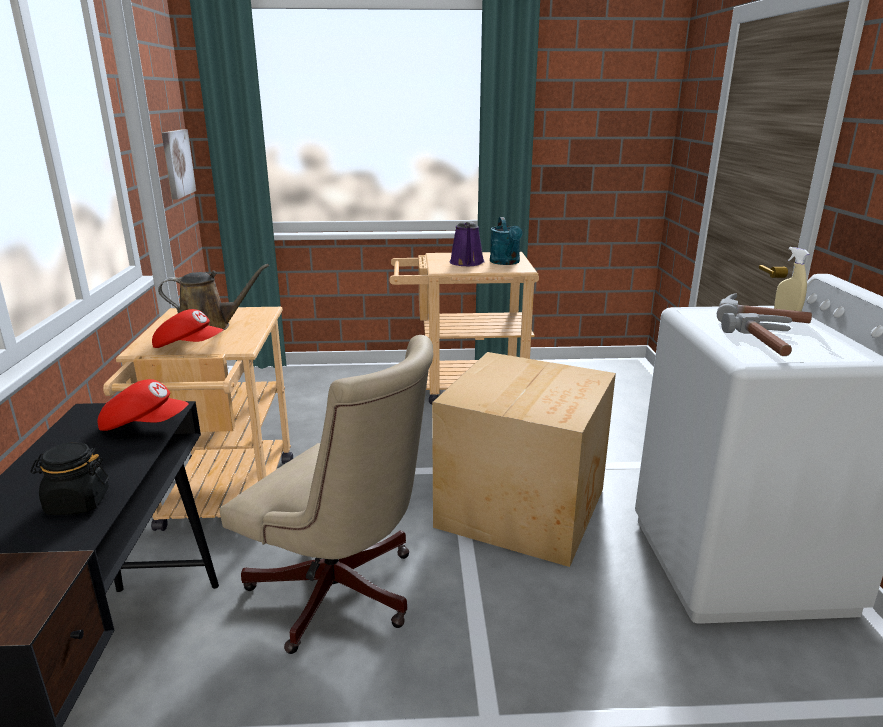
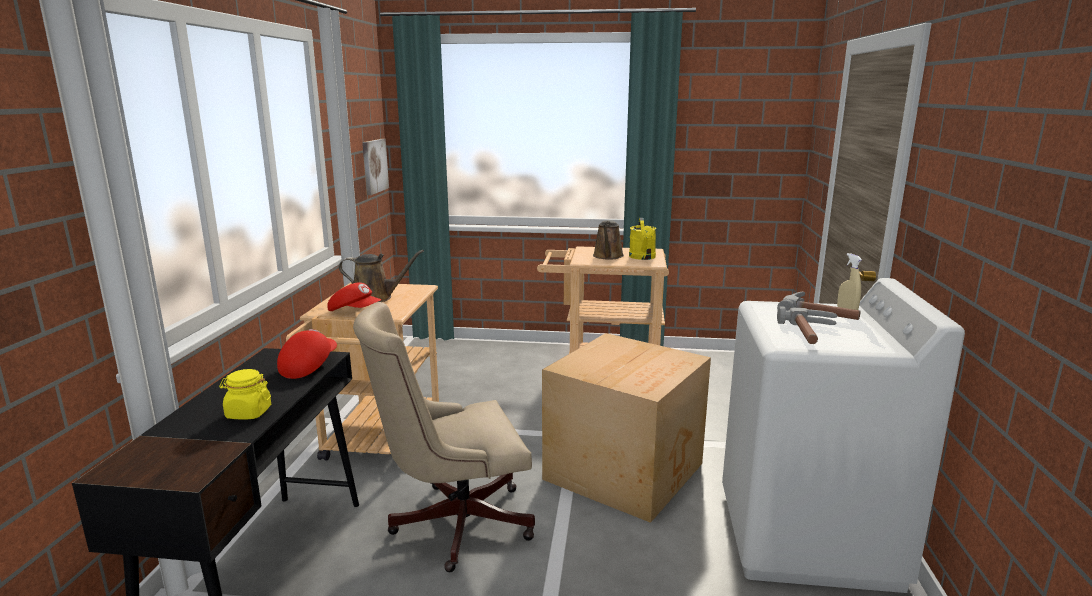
camera: 10 degrees right, 5 degrees down
(77, 503) = (248, 413): black jar -> yellow jar
(145, 425) = (308, 366): red cap -> red cap turned 90 degrees counterclockwise
(342, 596) = (453, 523): beige office chair -> beige office chair turned 120 degrees clockwise
(467, 263) = (608, 256): purple watering can -> brown watering can
(506, 262) = (643, 257): turquoise watering can -> yellow watering can

